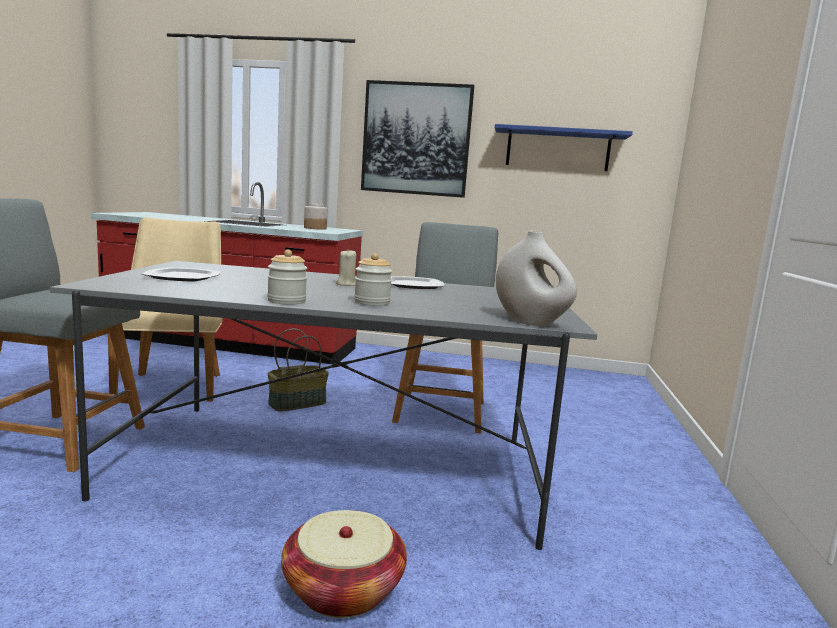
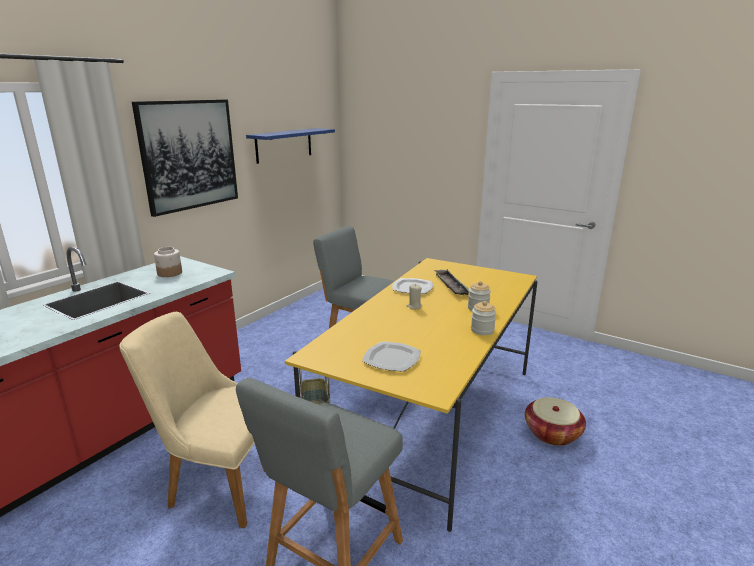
camera: 65 degrees left, 10 degrees up
(334, 465) = (429, 415): grey dining table -> yellow dining table
(450, 296) = (451, 285): none -> tray
(530, 322) = (518, 282): white vase -> none

